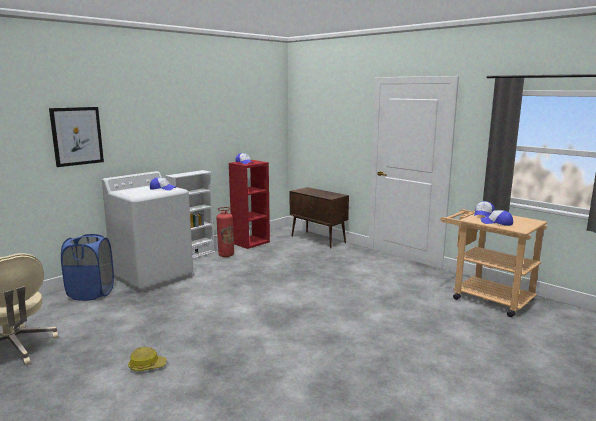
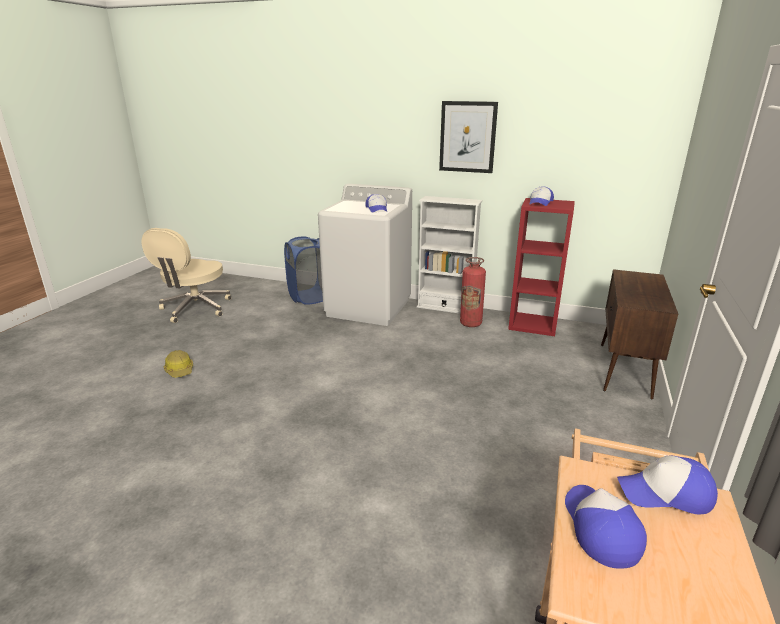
camera: 65 degrees right, 10 degrees up
(77, 136) = (328, 132): picture -> picture (467, 137)

